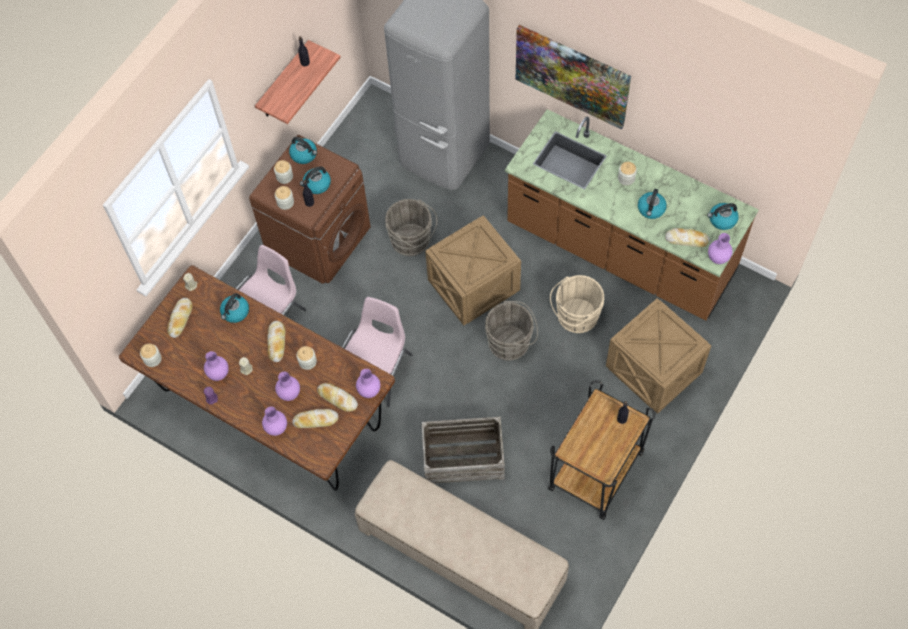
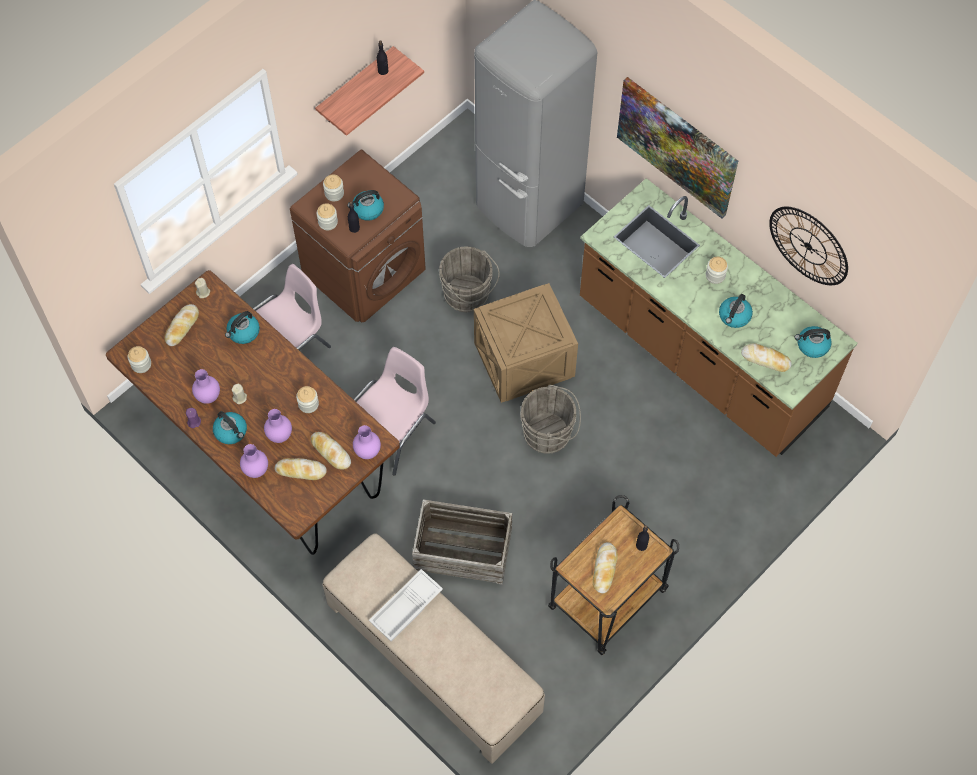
camera: 10 degrees right, 0 degrees up
(276, 343) = (280, 376): bread -> bread (604, 569)
(304, 154) = (362, 173): kettle -> kettle (231, 432)
(433, 518) = (406, 609): none -> white tray
(575, 317) = (629, 421): beige bucket -> none
(654, 370) = (703, 501): crate -> none
(704, 136) = (808, 246): none -> wall clock
(717, 258) = (795, 388): purple vase -> none

